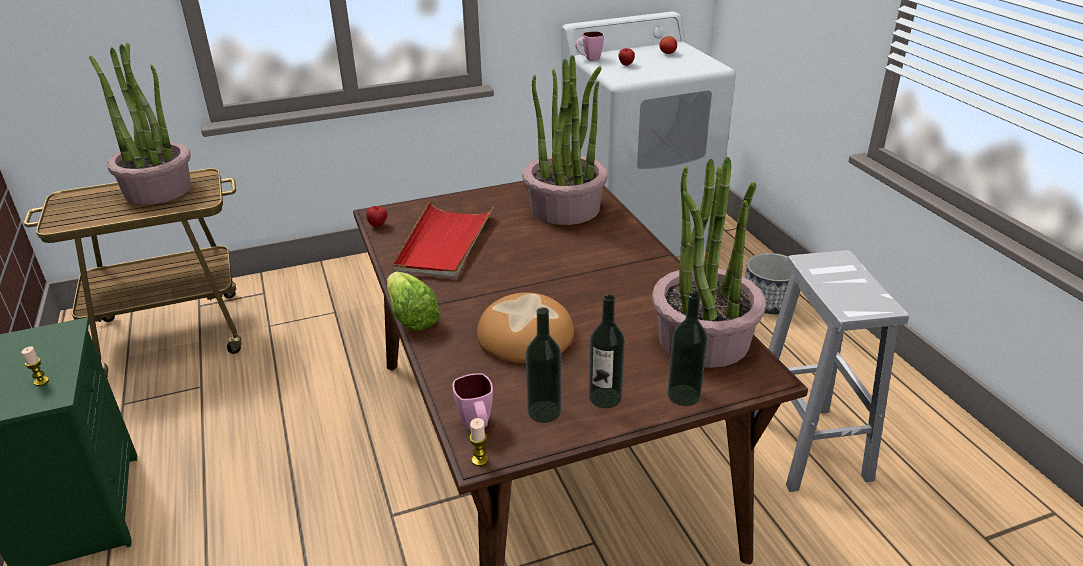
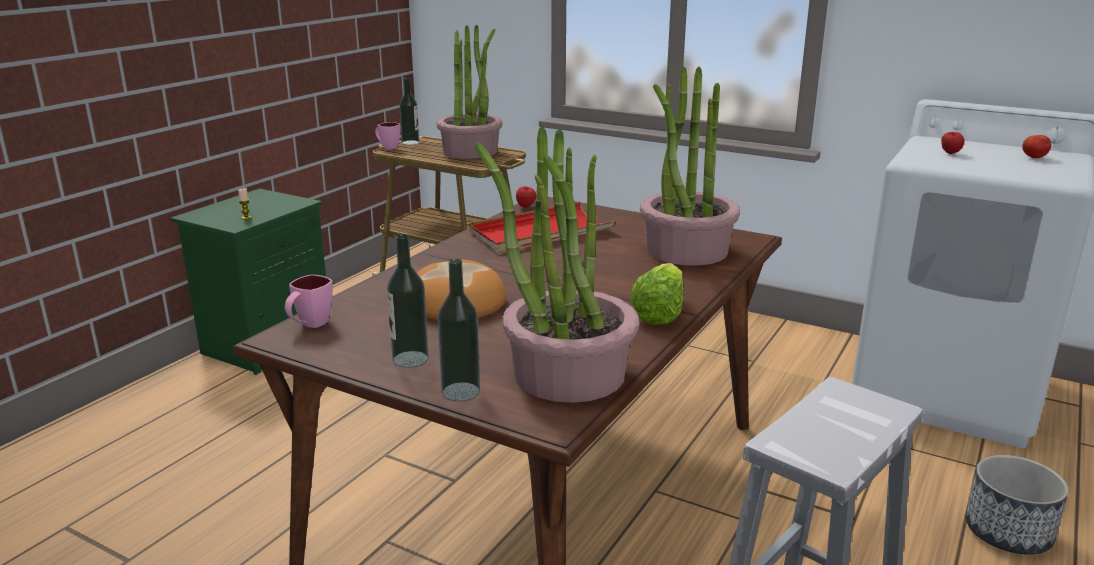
camera: 50 degrees right, 10 degrees down
(411, 317) = (420, 258): lettuce -> lettuce (659, 313)
(479, 460) = (269, 340): candle -> none
(544, 411) = (359, 342): bottle -> bottle (410, 142)
(589, 59) = (920, 140): pink mug -> pink mug (387, 147)

